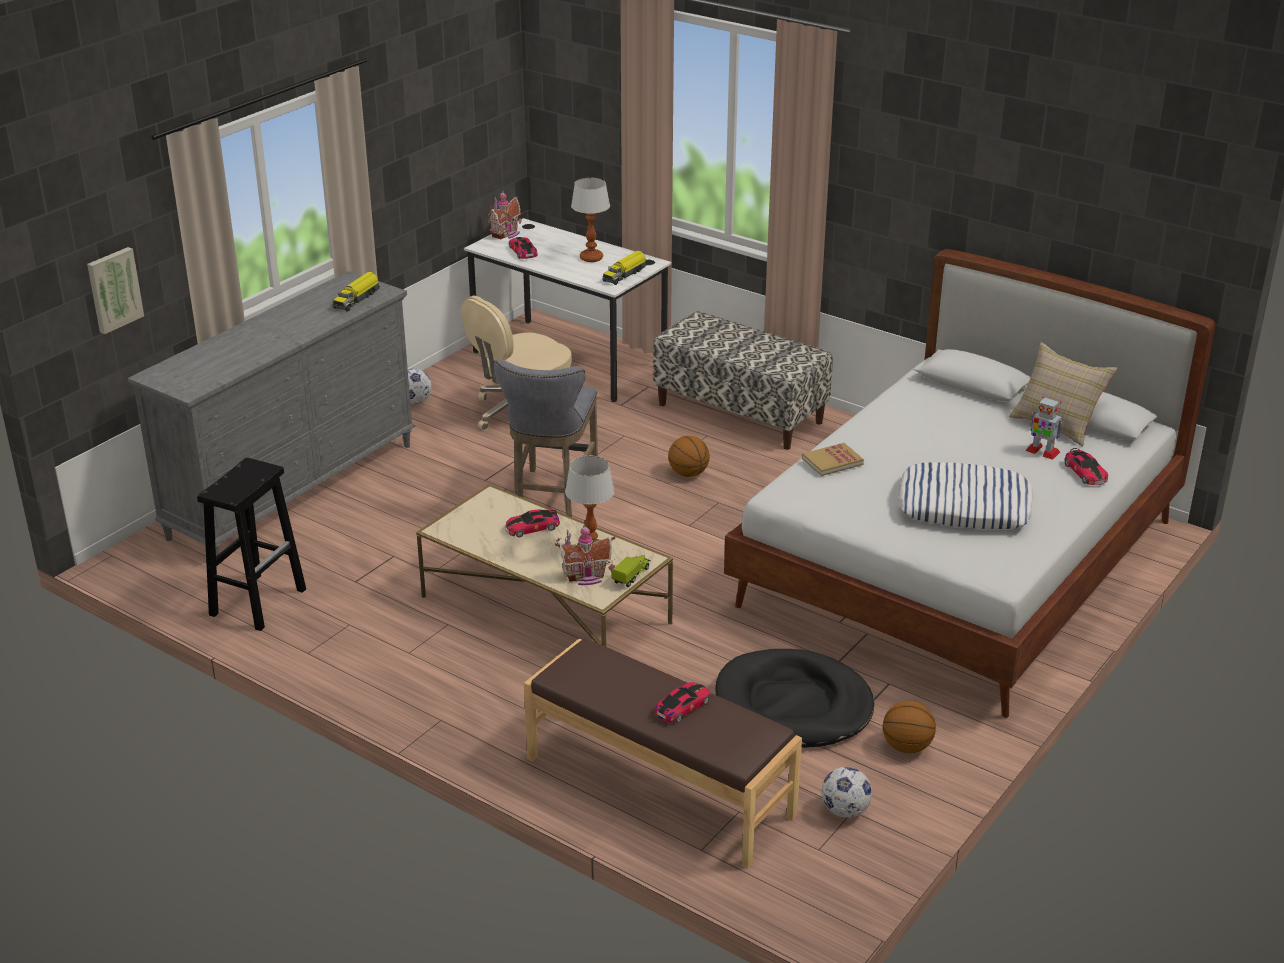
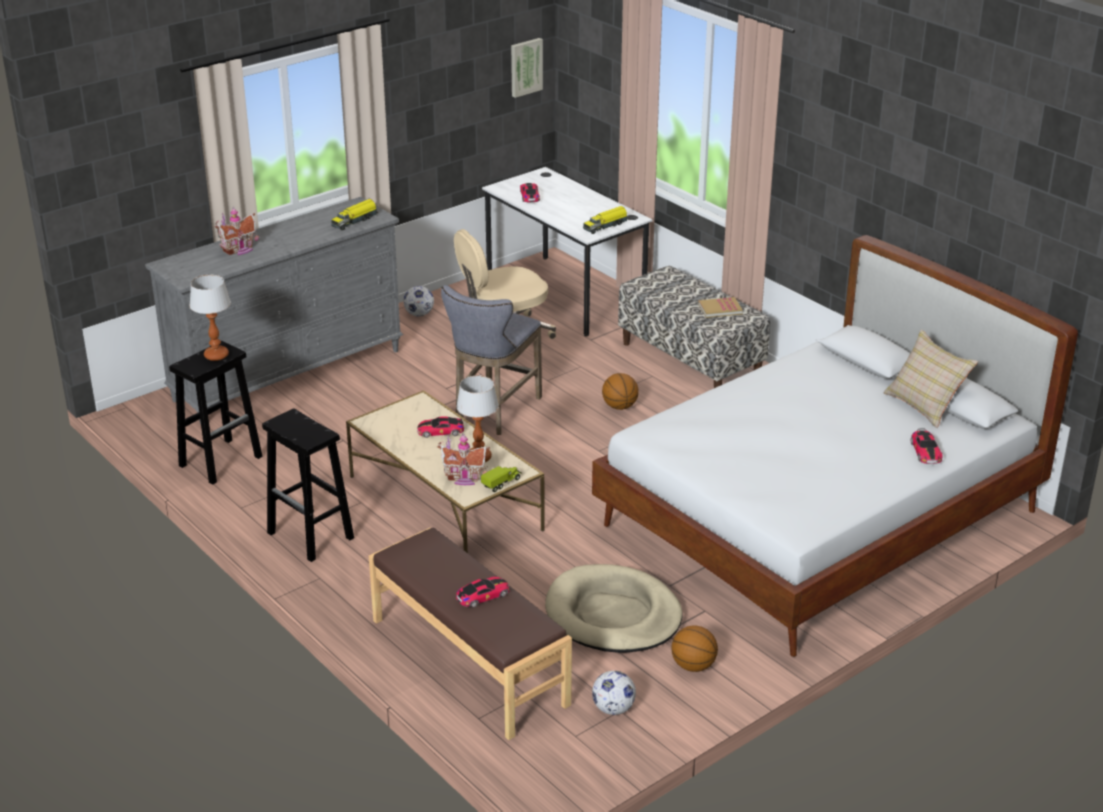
camera: 15 degrees right, 0 degrees up
(113, 289) = (143, 191): picture -> picture (525, 67)
(408, 672) = (311, 536): none -> black stool
(507, 234) = (524, 179): toy house -> toy house (239, 250)
(591, 258) = (584, 208): table lamp -> table lamp (216, 355)
(793, 705) = (613, 615): black dog bed -> beige dog bed
(832, 461) = (702, 410): book -> book (720, 309)
(964, 506) = (799, 465): pillow -> none
(1042, 451) = (896, 427): toy robot -> none

